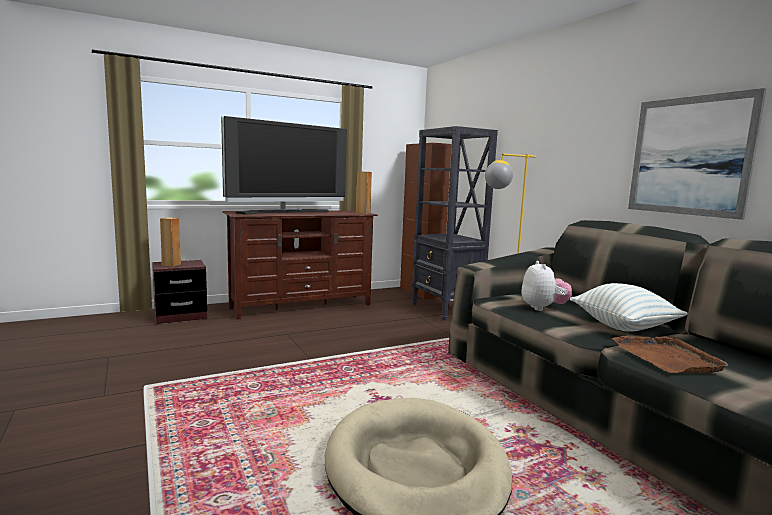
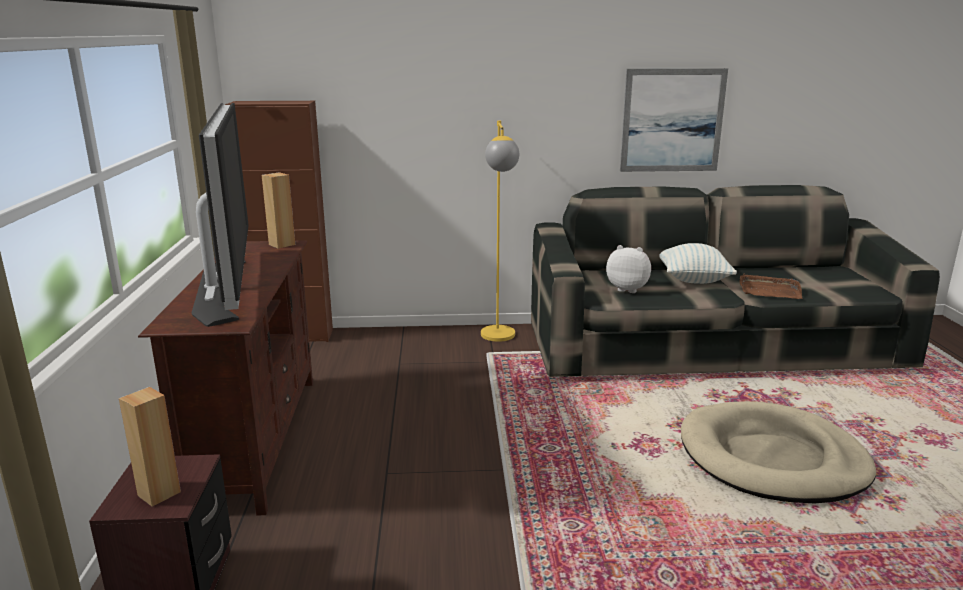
camera: 65 degrees left, 10 degrees up
(446, 310) = (387, 340): black bookcase -> none

